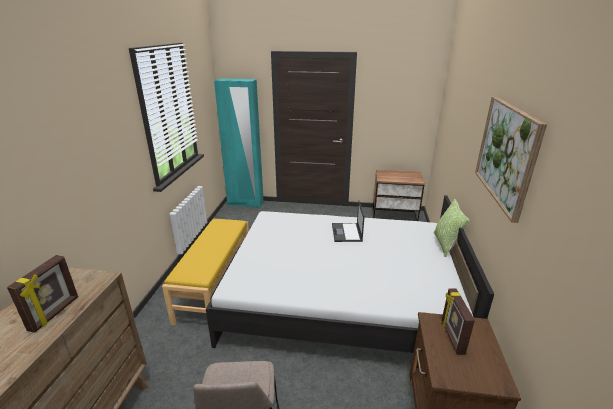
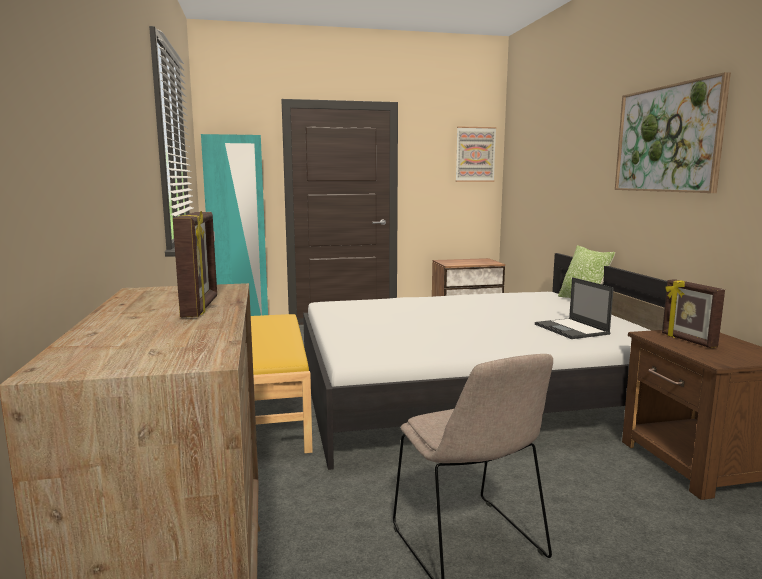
camera: 20 degrees left, 15 degrees down
(347, 233) = (456, 304): laptop -> laptop (572, 329)
(417, 93) = (475, 154): none -> picture

